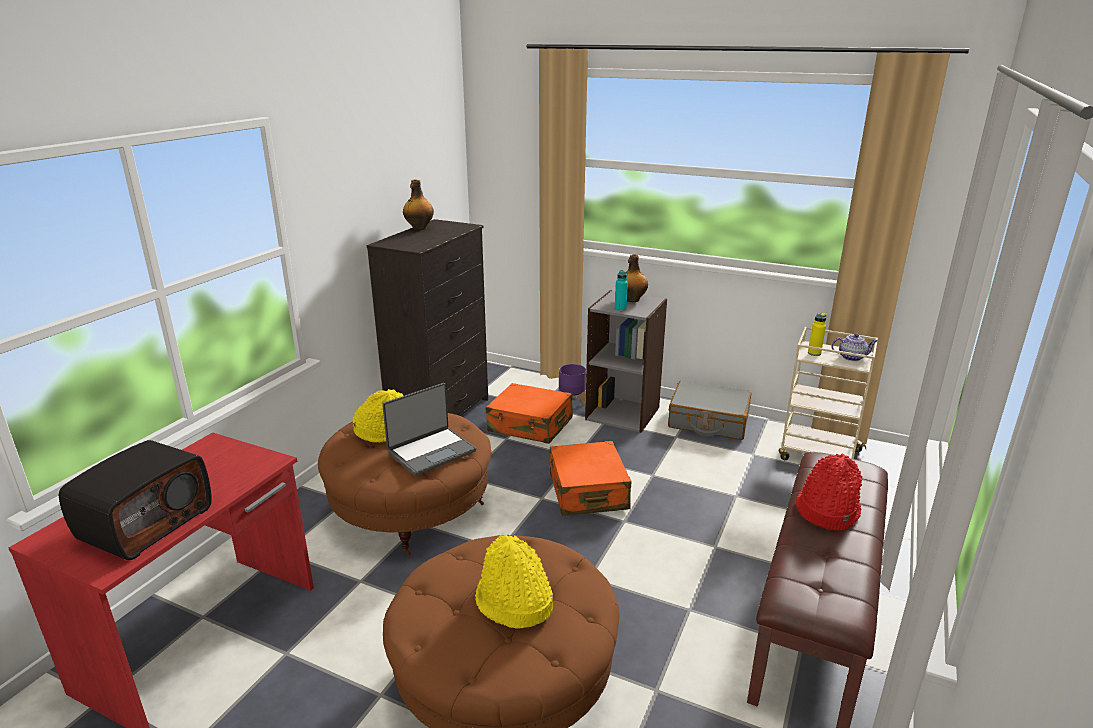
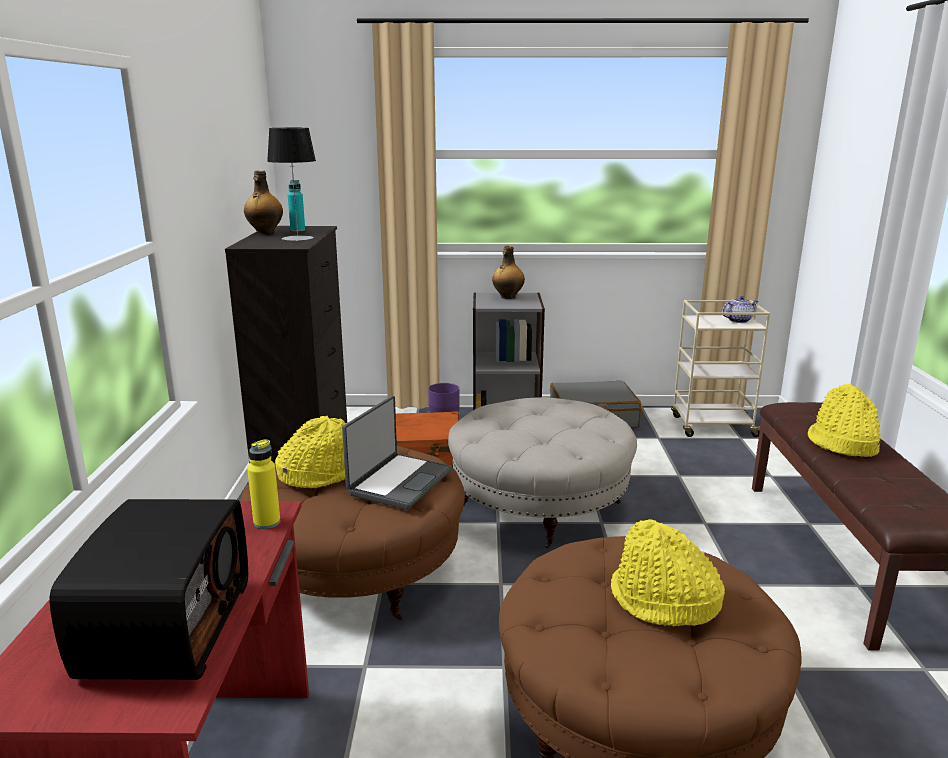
camera: 25 degrees left, 5 degrees down
(431, 238) = (297, 238): none -> table lamp
(588, 491) = (539, 504): orange suitcase -> beige ottoman
(620, 309) = (507, 305): turquoise bottle -> turquoise bottle (297, 230)
(814, 353) = (705, 322): yellow bottle -> yellow bottle (267, 522)
(826, 510) = (842, 444): red hat -> yellow hat

